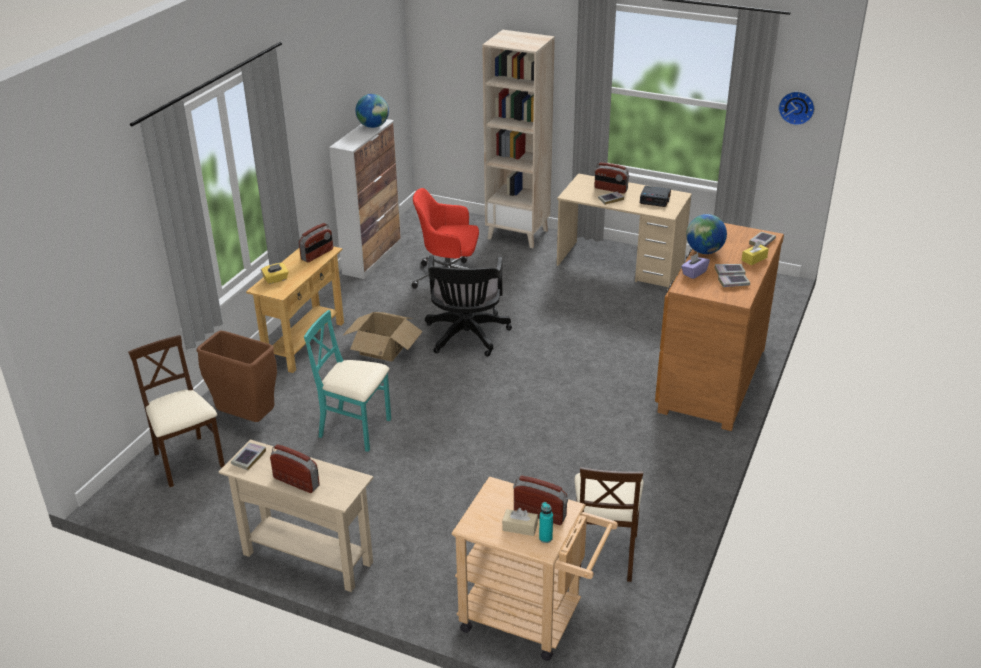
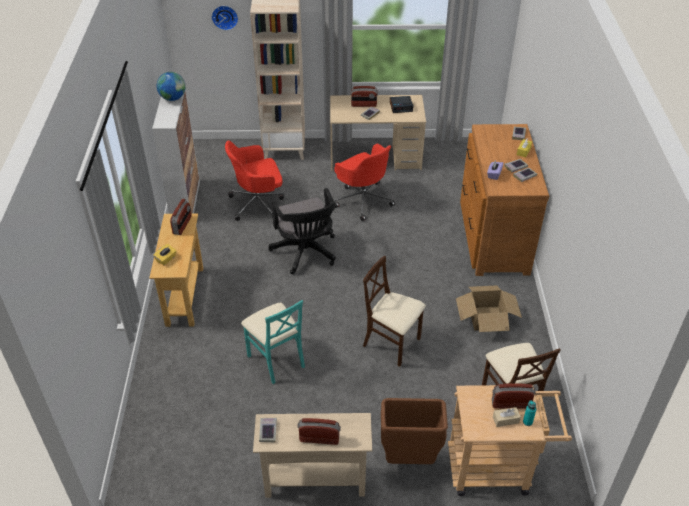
camera: 25 degrees left, 10 degrees up
(188, 461) = (164, 433): beige chair -> beige chair (392, 343)
(246, 420) = (186, 380): brown trash can -> brown trash can (409, 460)
(355, 429) = (276, 360): turquoise chair -> turquoise chair turned 120 degrees counterclockwise
(383, 348) = (250, 282): cardboard box -> cardboard box (486, 318)
(573, 302) = (363, 199): none -> red office chair
(704, 251) = (487, 153): globe -> none
(797, 107) = (495, 19): wall clock -> wall clock (225, 16)

